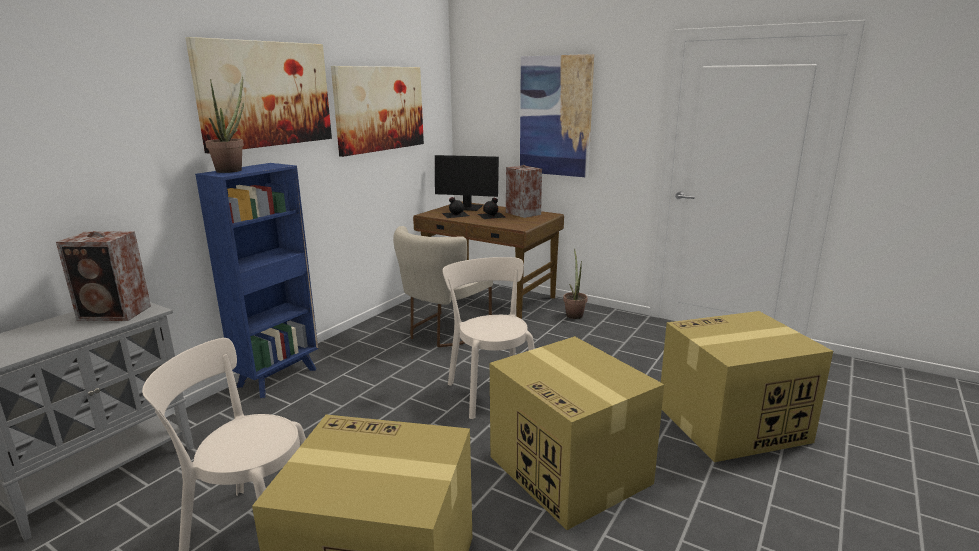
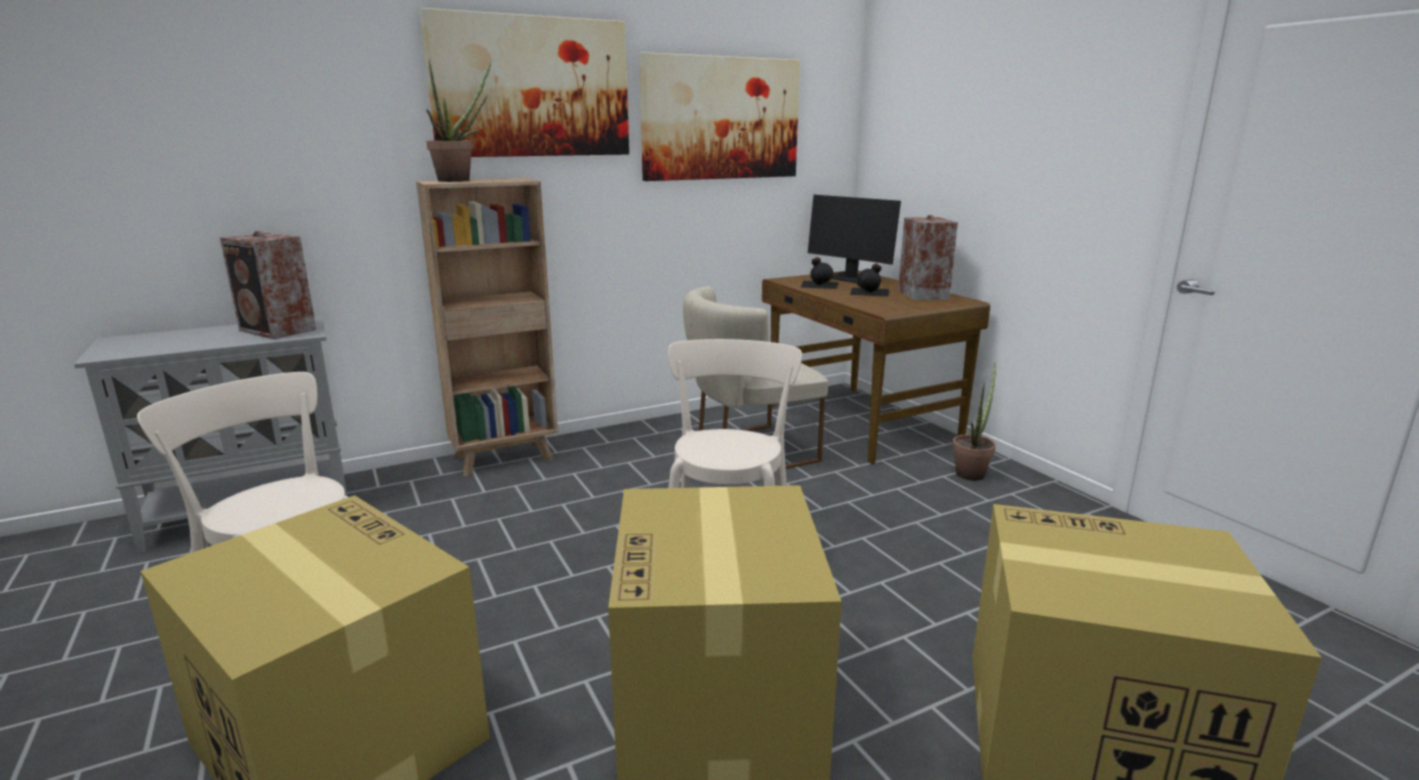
camera: 30 degrees right, 0 degrees up
(279, 377) = (506, 458): blue bookcase -> brown bookcase
(555, 116) = (996, 136): picture -> none

